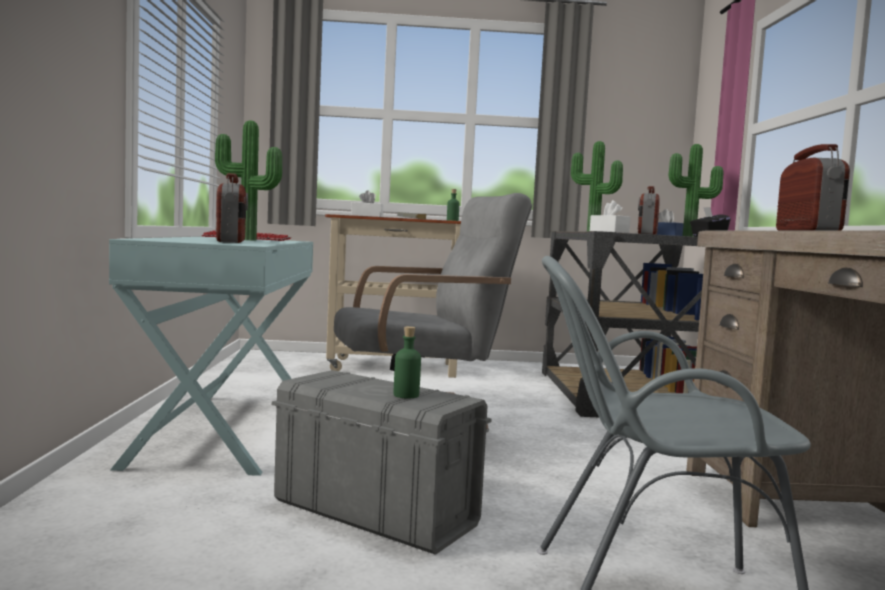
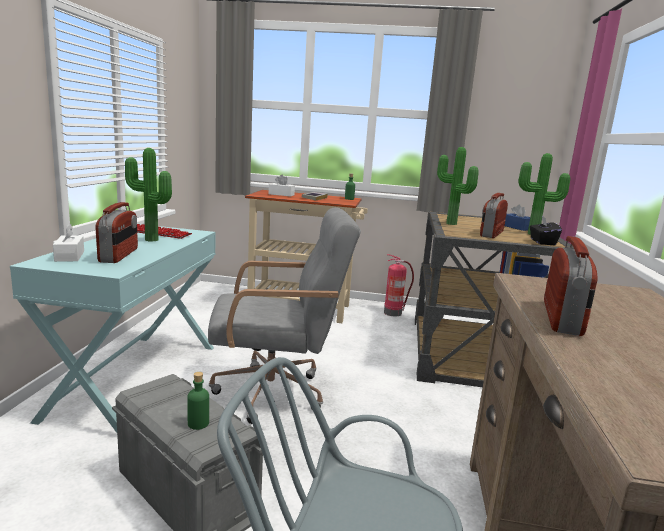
camera: 10 degrees right, 10 degrees up
(512, 368) = (393, 313): none -> fire extinguisher
(609, 232) = (453, 234): white tissue box -> white tissue box (69, 256)

